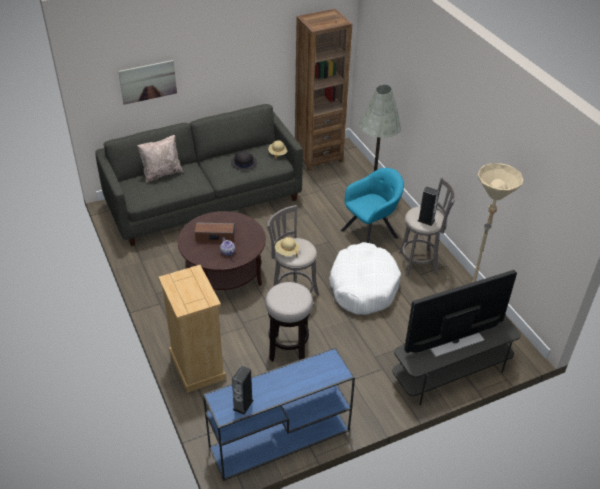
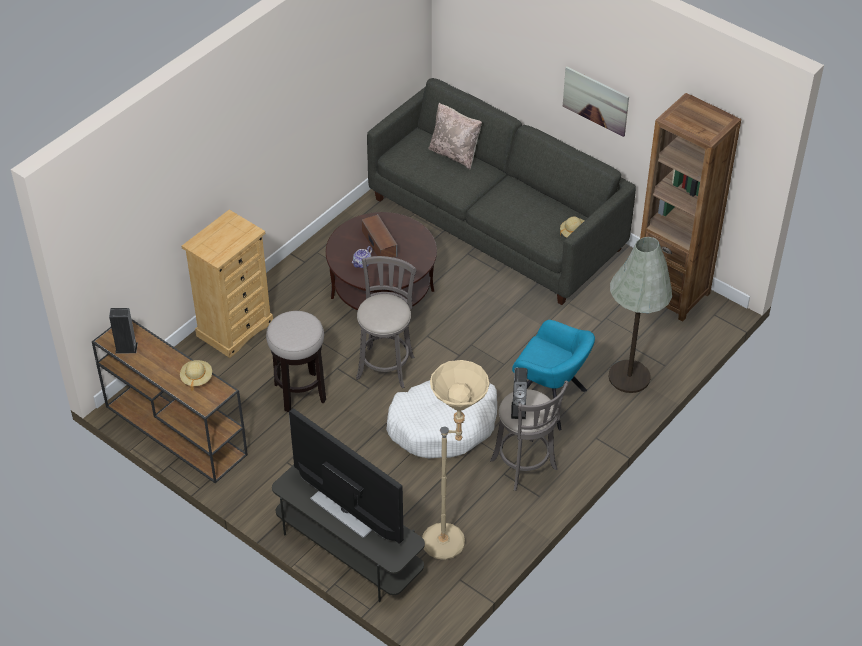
camera: 65 degrees right, 5 degrees up
(148, 81) = (503, 47): picture -> picture (595, 101)
(243, 163) = (527, 211): black hat -> none
(278, 439) = (174, 430): blue console table -> brown console table
(286, 251) = (374, 304): beige hat -> beige hat (196, 378)

